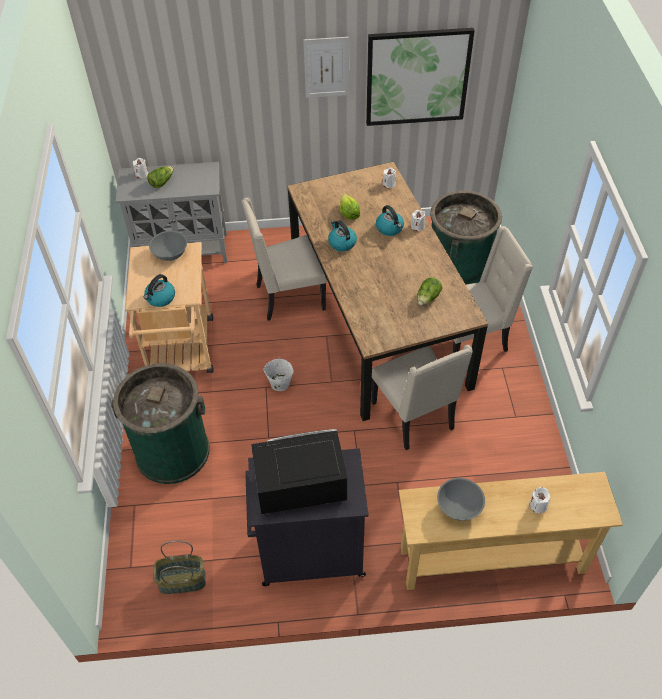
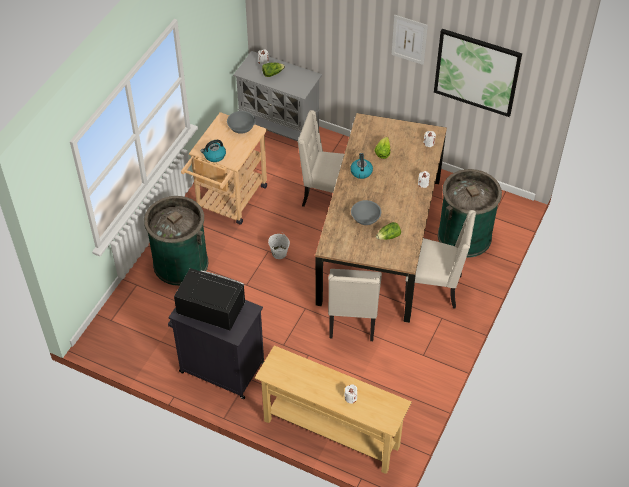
camera: 30 degrees right, 0 degrees up
(181, 581) = (134, 344): basket -> none
(390, 228) = (402, 176): kettle -> none
(458, 507) = (301, 373): grey bowl -> grey bowl (365, 218)

